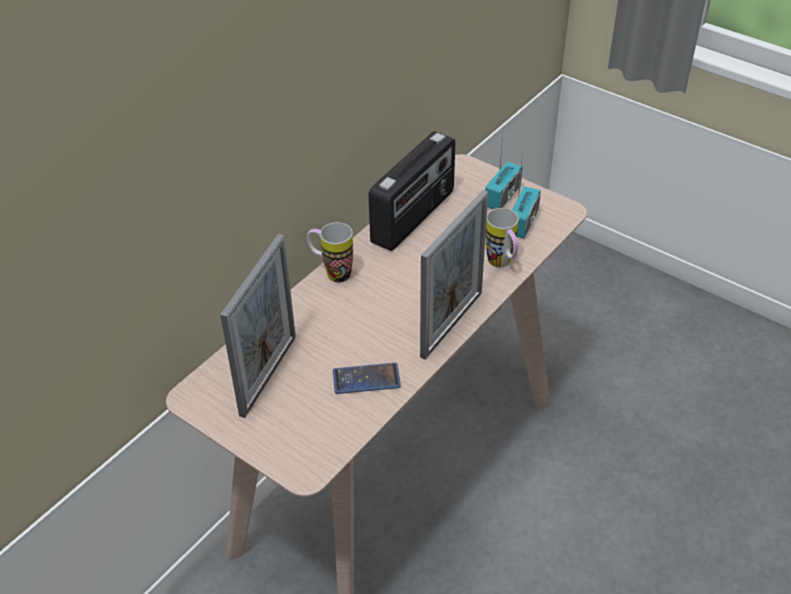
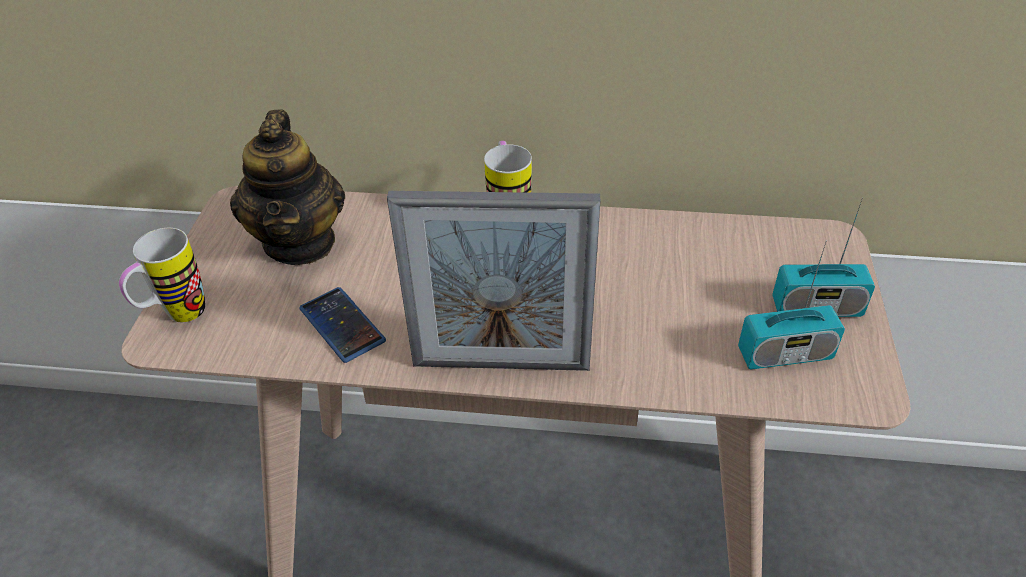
camera: 60 degrees right, 0 degrees up
(268, 375) = (300, 242): picture frame -> teapot
(414, 217) = (677, 240): radio -> none
(502, 265) = (670, 369): mug -> mug (176, 317)

